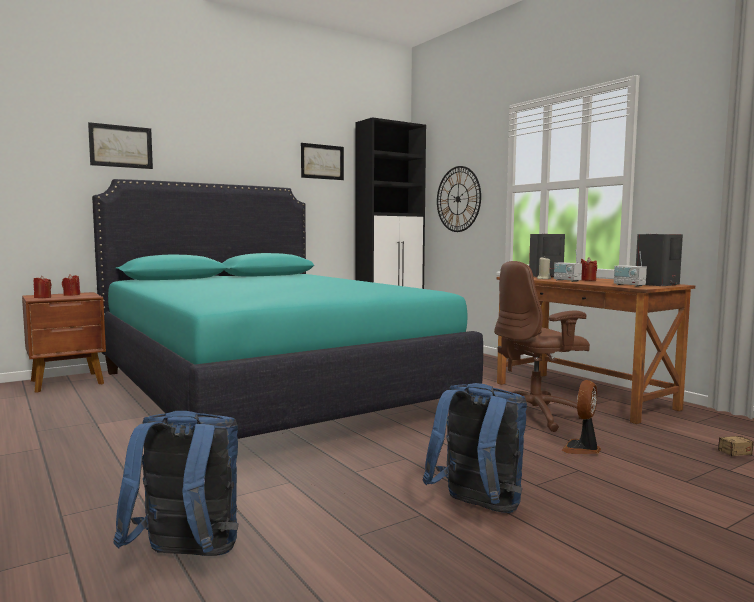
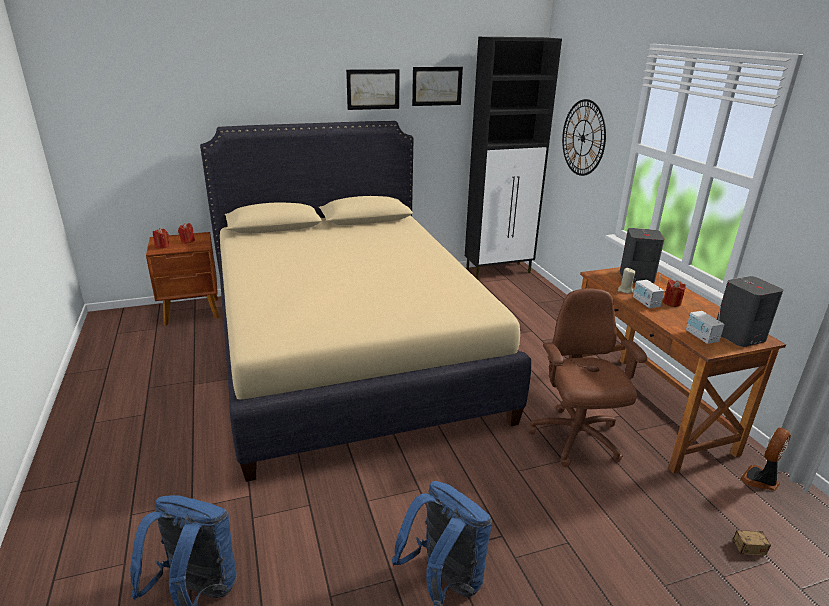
camera: 15 degrees right, 20 degrees up
(121, 146) = (224, 90): picture -> picture (373, 89)
(267, 390) = (347, 351): turquoise bed -> beige bed
(536, 416) = (576, 439): brown office chair -> brown office chair turned 90 degrees clockwise
(582, 449) = (591, 507): fan -> fan (761, 480)

